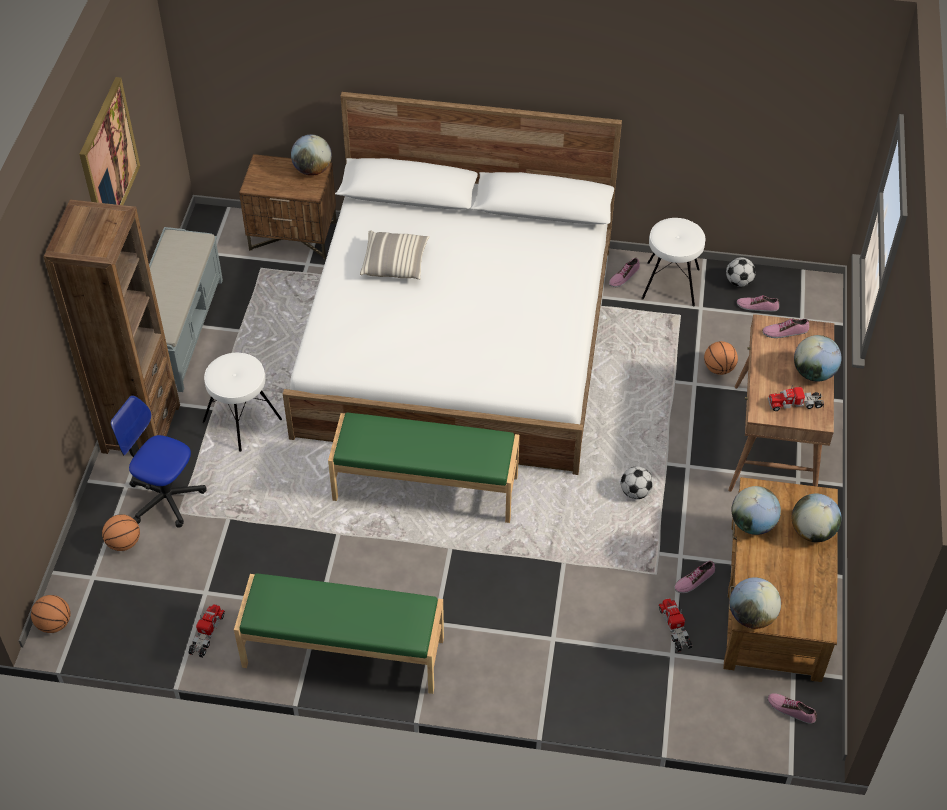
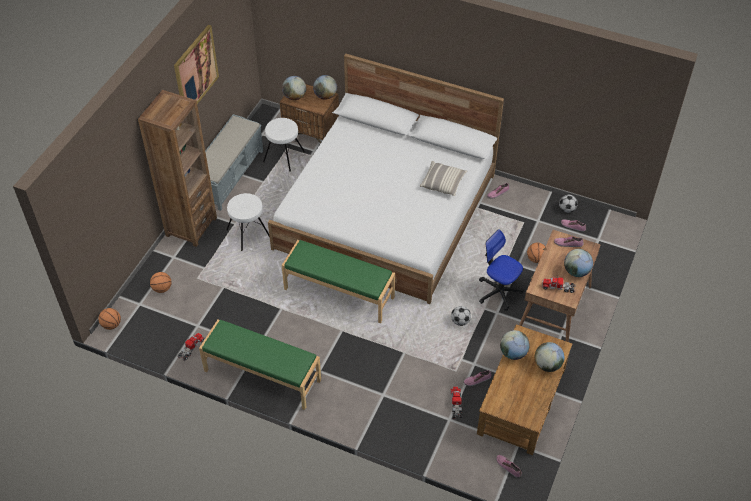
camera: 15 degrees right, 0 degrees up
(165, 497) = (192, 268): office chair -> office chair (499, 291)
(395, 263) = (354, 159): pillow -> pillow (443, 183)
(671, 284) = (525, 203): white stool -> white stool (284, 157)
(751, 616) = (493, 405): globe -> globe (295, 97)

